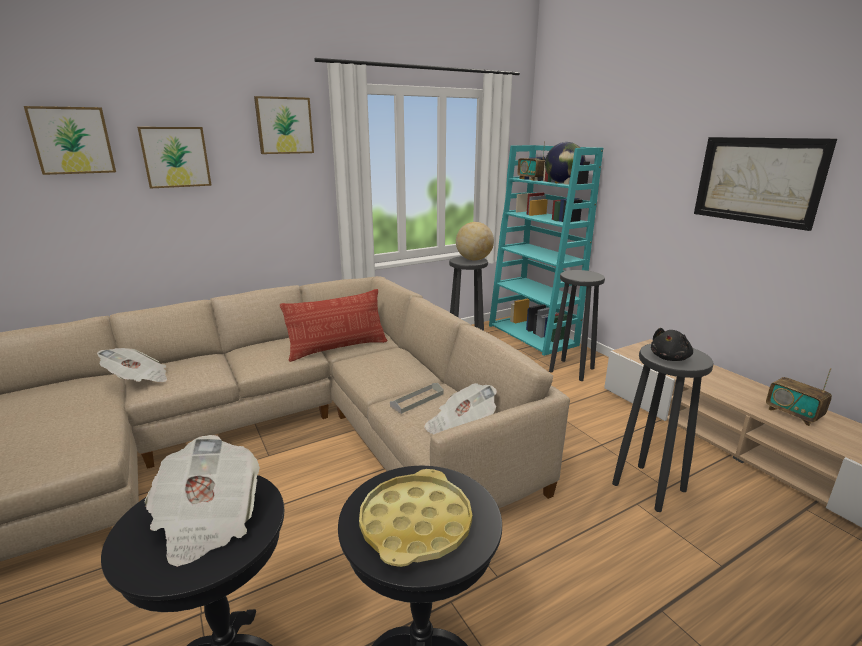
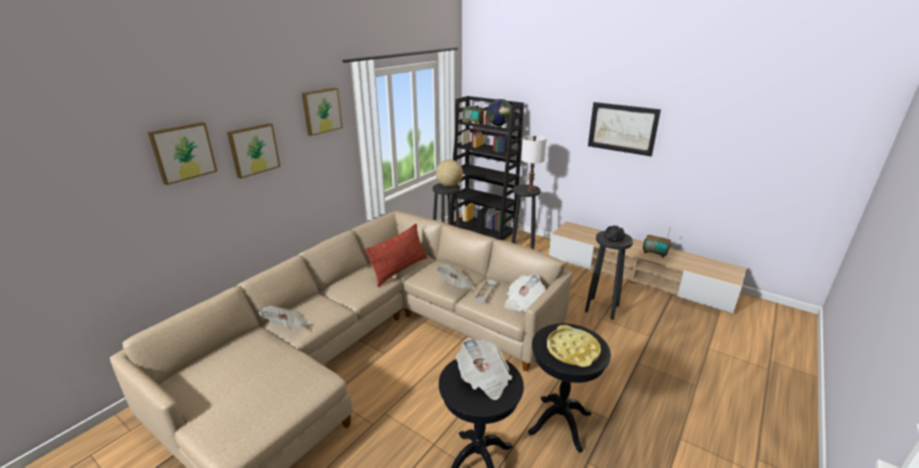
camera: 25 degrees left, 5 degrees up
(385, 382) = (456, 286): none -> newspaper
(533, 335) = (483, 228): turquoise bookcase -> black bookcase
(588, 276) = (530, 189): none -> white table lamp

